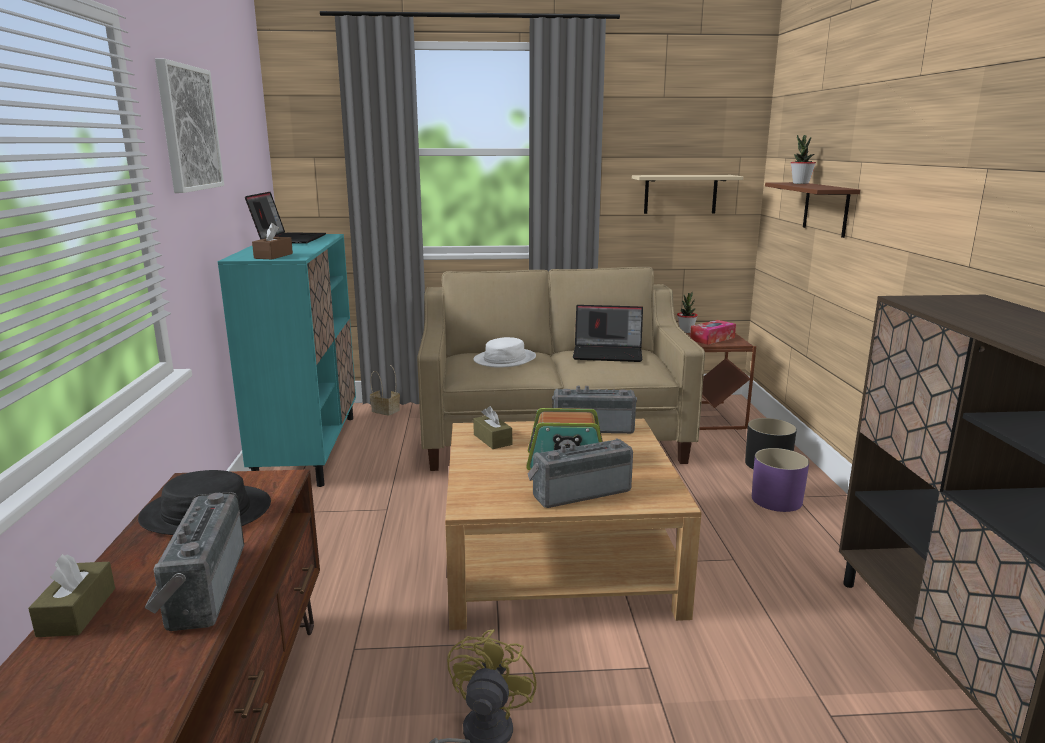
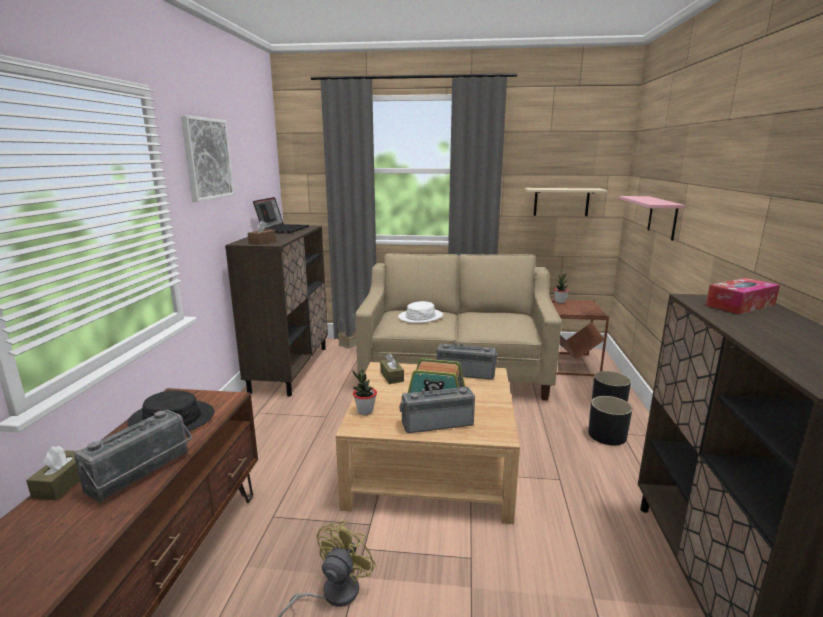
camera: 10 degrees right, 0 degrees up
(199, 587) = (142, 474): radio -> radio turned 150 degrees counterclockwise
(309, 449) = (290, 368): turquoise cabinet -> brown cabinet
(608, 353) = (495, 316): laptop -> none
(712, 339) = (577, 308): tissue box -> tissue box (740, 305)
(776, 500) = (607, 435): purple planter -> black planter
(800, 183) = (645, 197): potted plant -> potted plant (365, 411)
(826, 209) = (662, 217): brown shelf -> pink shelf

